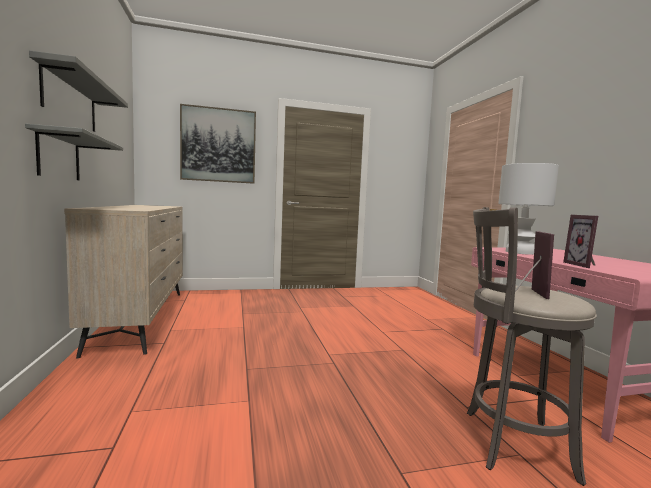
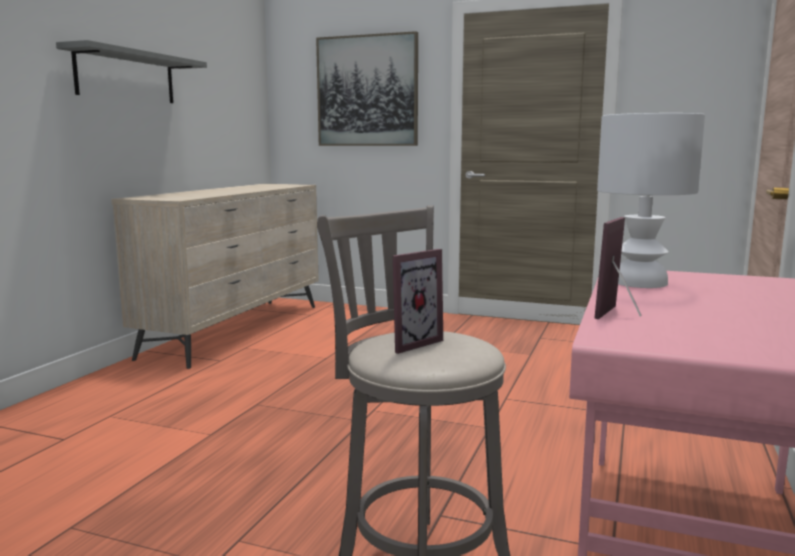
camera: 35 degrees right, 5 degrees up
(59, 157) = (107, 143): grey shelf -> none

